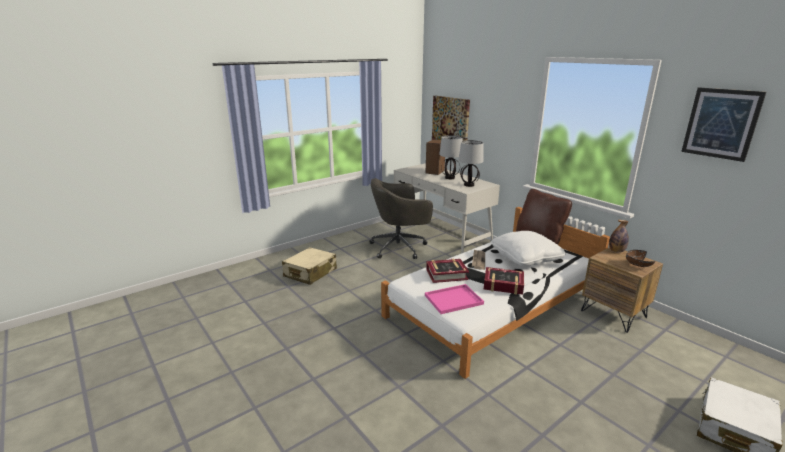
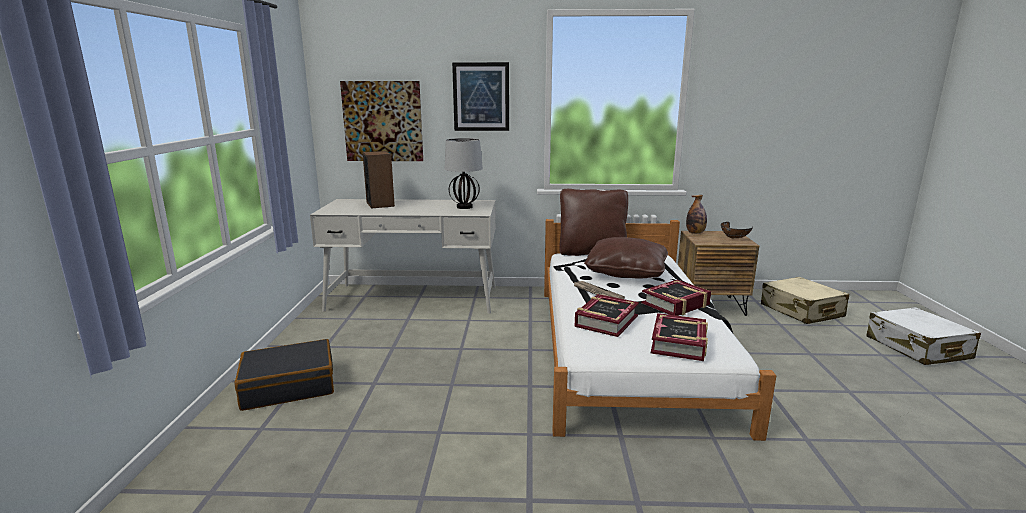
camera: 50 degrees left, 5 degrees down
(310, 273) = (316, 446): beige suitcase -> beige suitcase (801, 311)
(335, 248) = (289, 386): none -> black suitcase
(400, 247) = (395, 338): grey office chair -> none
(449, 178) = (419, 206): table lamp -> none
(453, 300) = (679, 343): pink tray -> book
(525, 258) = (626, 272): white pillow -> brown pillow
(721, 123) = (760, 73): picture -> picture (481, 97)

